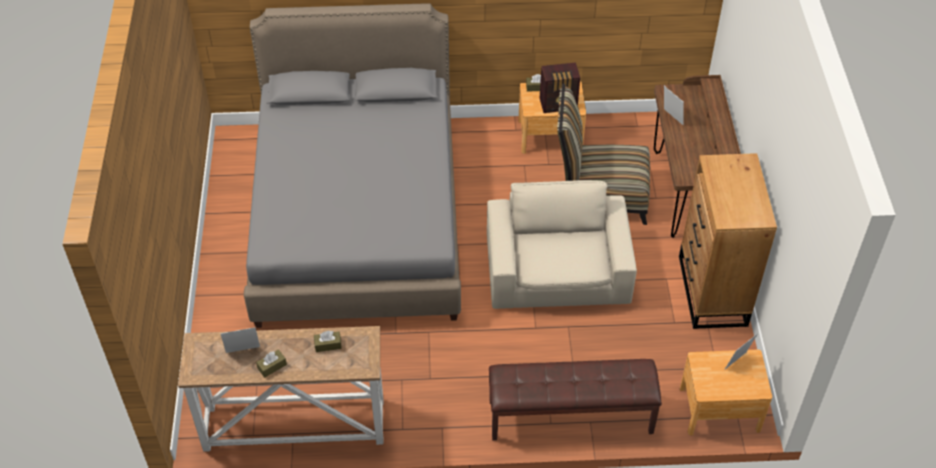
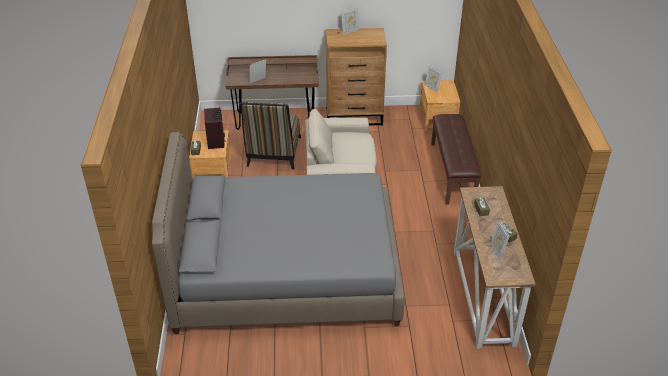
camera: 90 degrees left, 10 degrees down
(754, 183) = (350, 31): none -> picture frame

